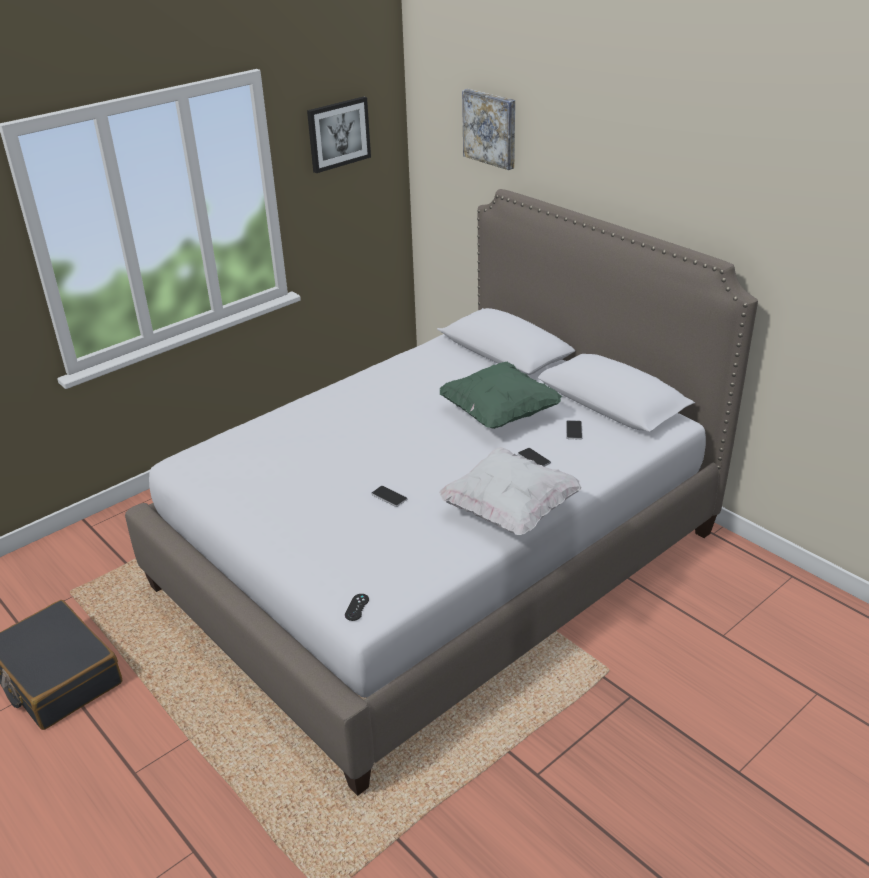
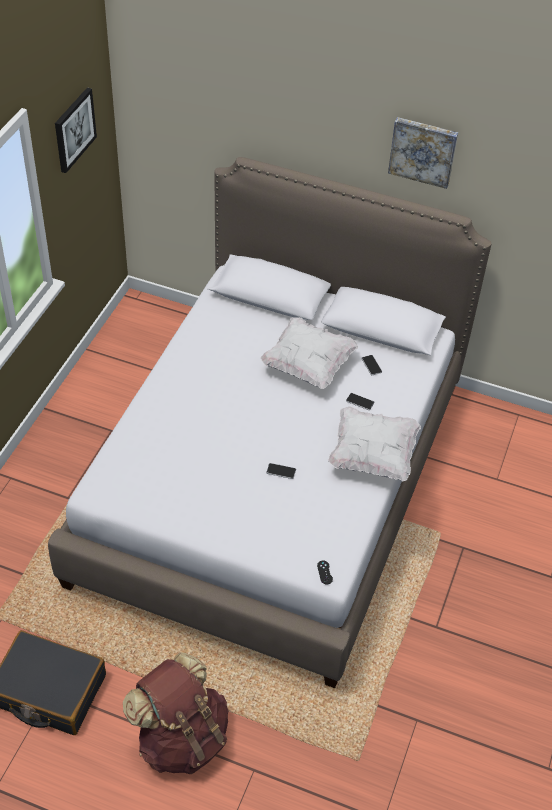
camera: 30 degrees left, 15 degrees up
(144, 779) = (181, 737): none -> brown backpack
(491, 128) = (219, 104): picture -> picture (423, 151)
(499, 414) = (308, 365): green pillow -> white pillow

